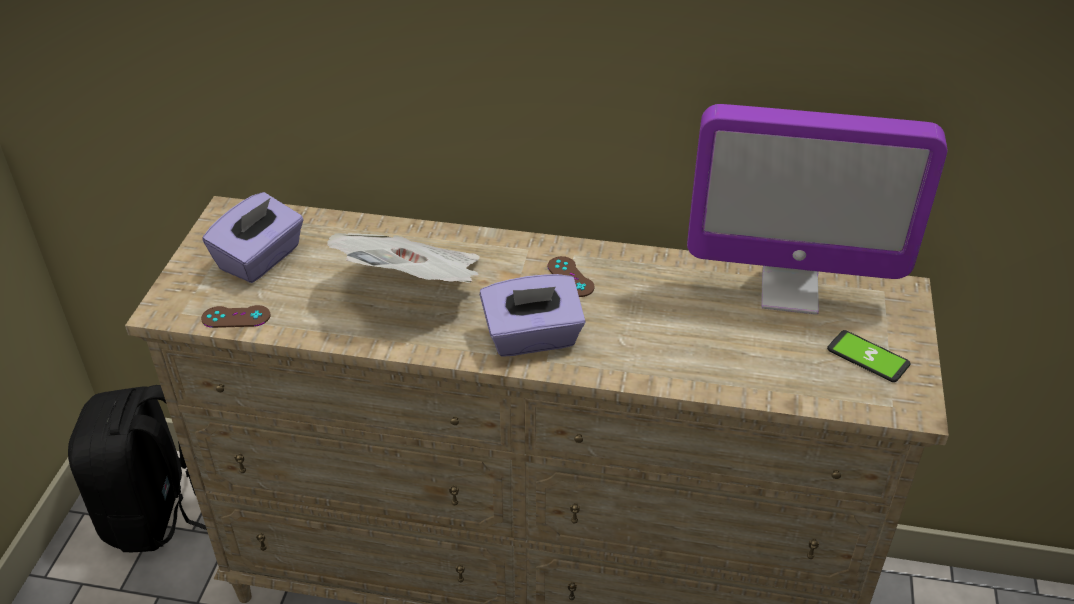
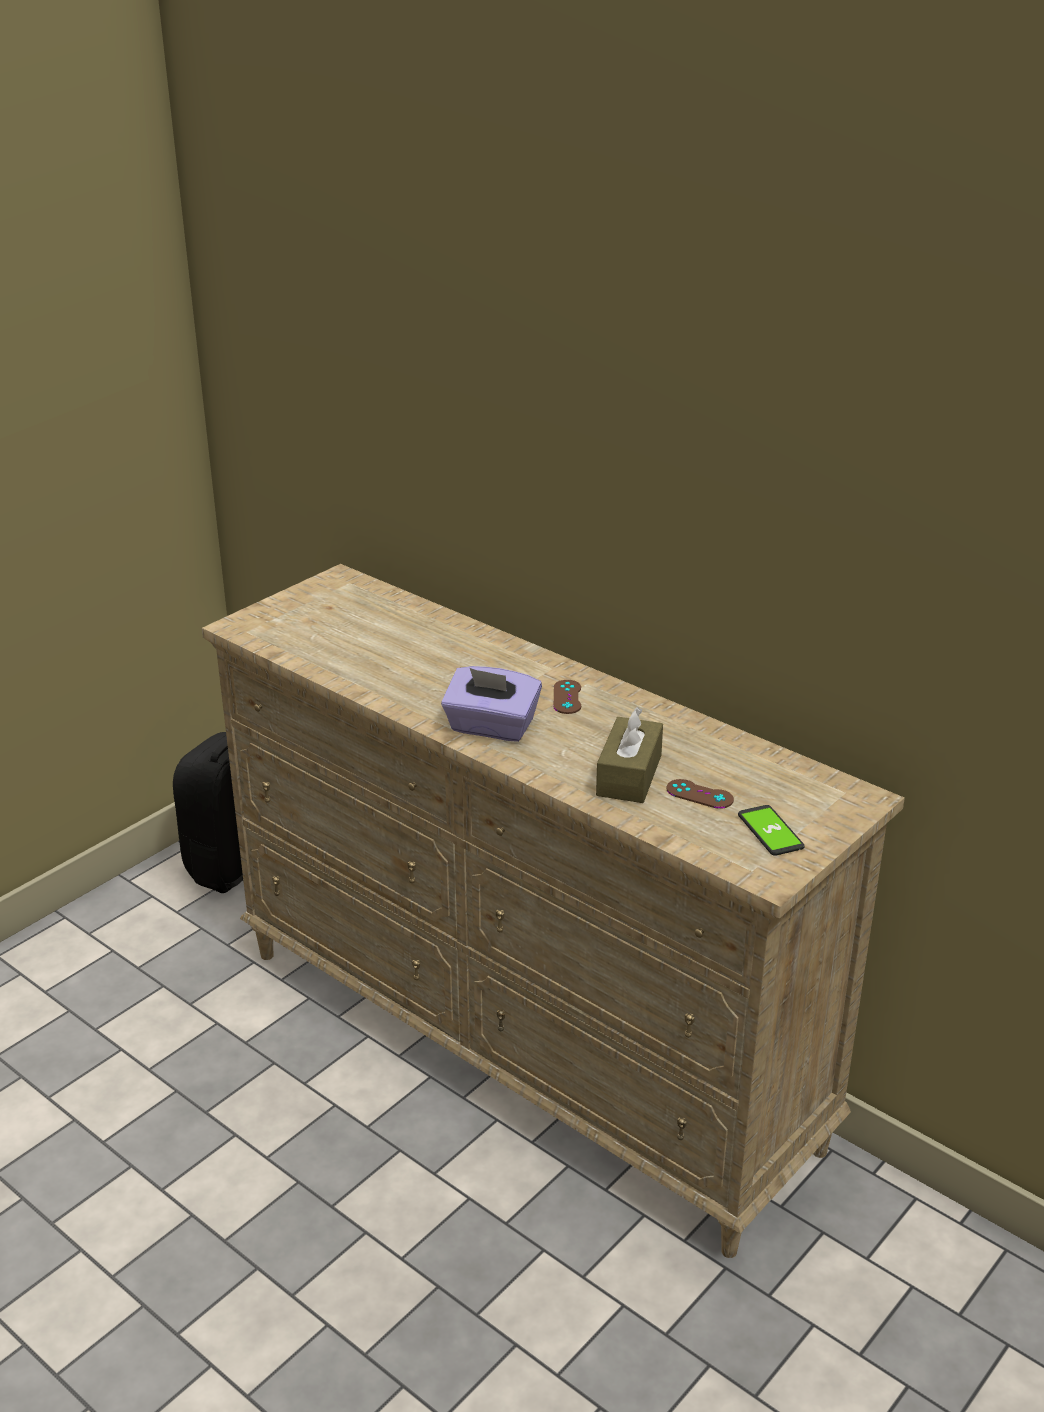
camera: 30 degrees right, 10 degrees down
(236, 317) = (282, 645): brown game controller -> brown game controller (699, 794)
(260, 259) = (334, 614): purple tissue box -> none
(415, 287) = (433, 666): newspaper -> none
(701, 344) = (629, 775): none -> brown tissue box
(789, 291) = (752, 765): monitor -> none

